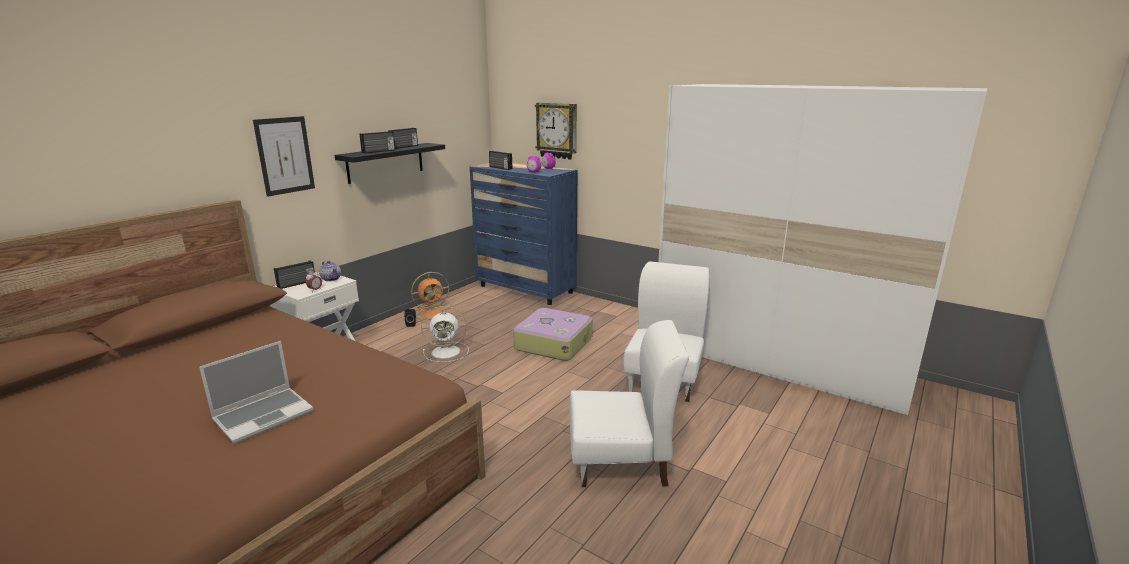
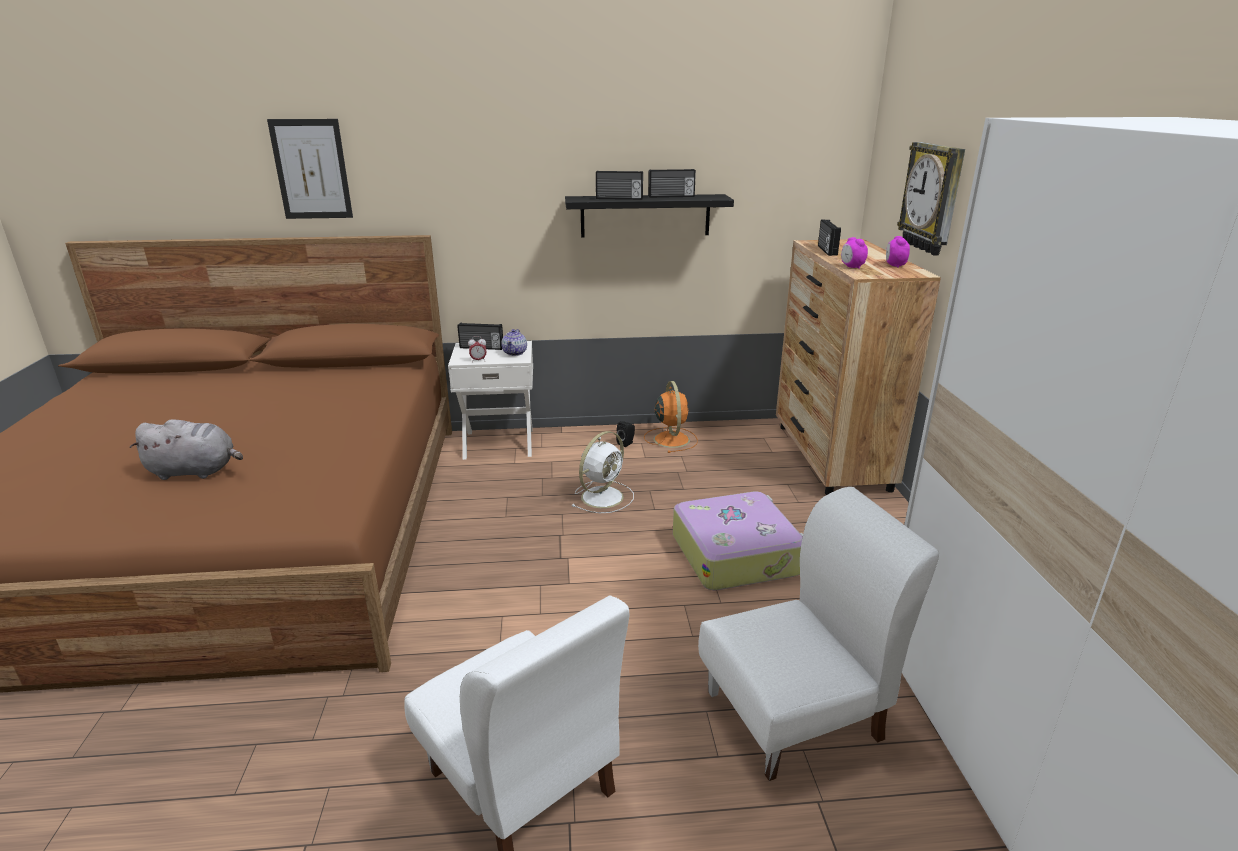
camera: 50 degrees right, 5 degrees up
(264, 415) = (196, 471): laptop -> grey plush toy
(285, 155) = (496, 190): picture -> picture (311, 169)
(433, 312) = (671, 439): orange fan -> orange fan turned 120 degrees counterclockwise
(447, 352) = (603, 496): white fan -> white fan turned 90 degrees counterclockwise
(526, 289) = (831, 457): blue dresser -> brown dresser

